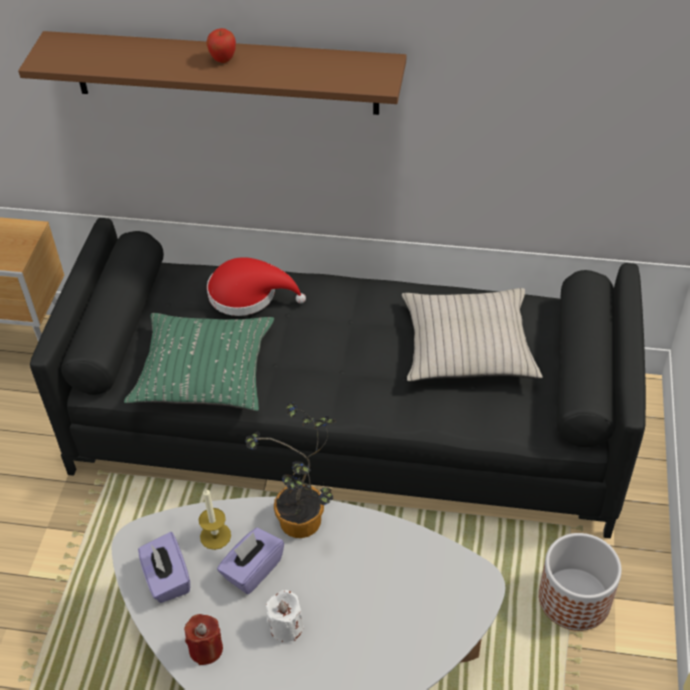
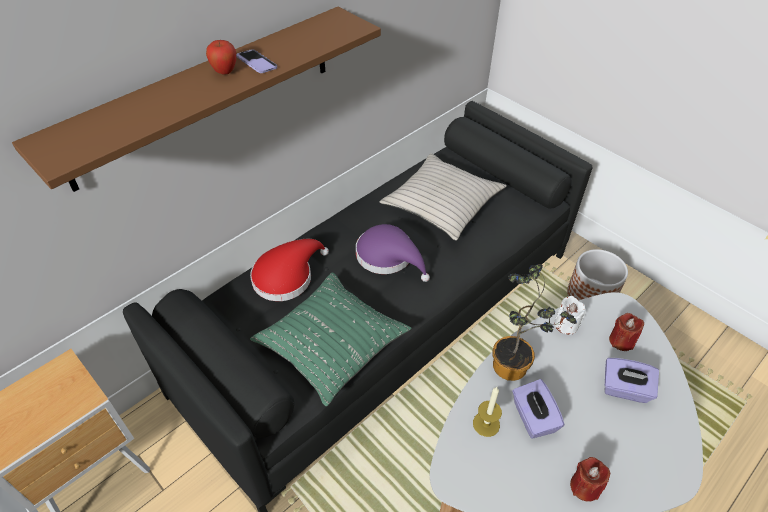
camera: 55 degrees left, 0 degrees up
(167, 579) = (504, 478): purple tissue box -> purple tissue box (624, 389)
(255, 66) = (256, 62): none -> phone
(286, 626) = (594, 425): white candle -> white candle (566, 324)
(344, 348) = (388, 257): none -> purple hat
(424, 604) = (621, 341): none -> red candle

